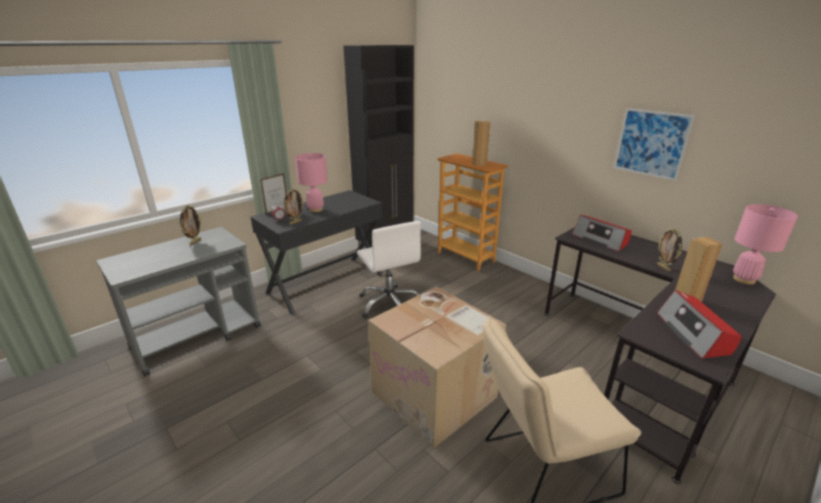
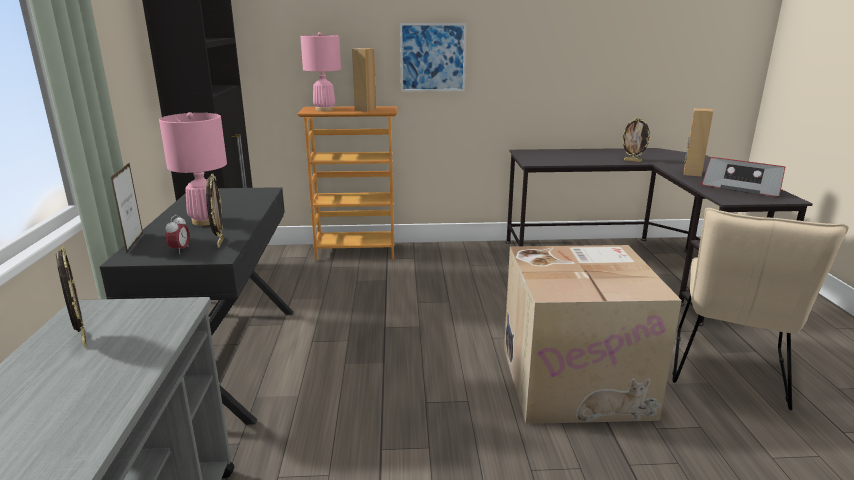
camera: 50 degrees left, 5 degrees down
(390, 304) = (366, 334): white office chair -> none
(600, 240) = (554, 157): radio -> none
(651, 143) = (565, 47): picture -> picture (433, 57)
(743, 279) = (677, 153): pink table lamp -> pink table lamp (324, 110)

